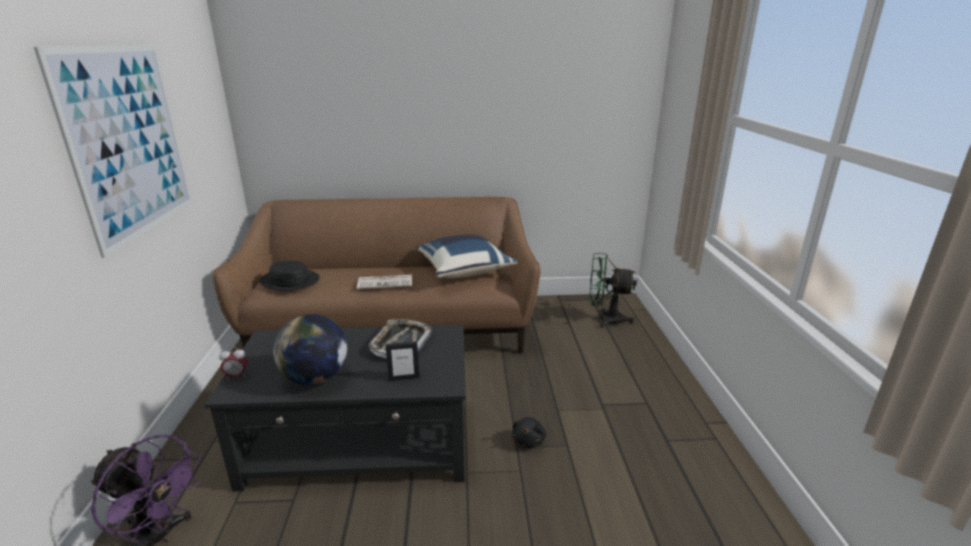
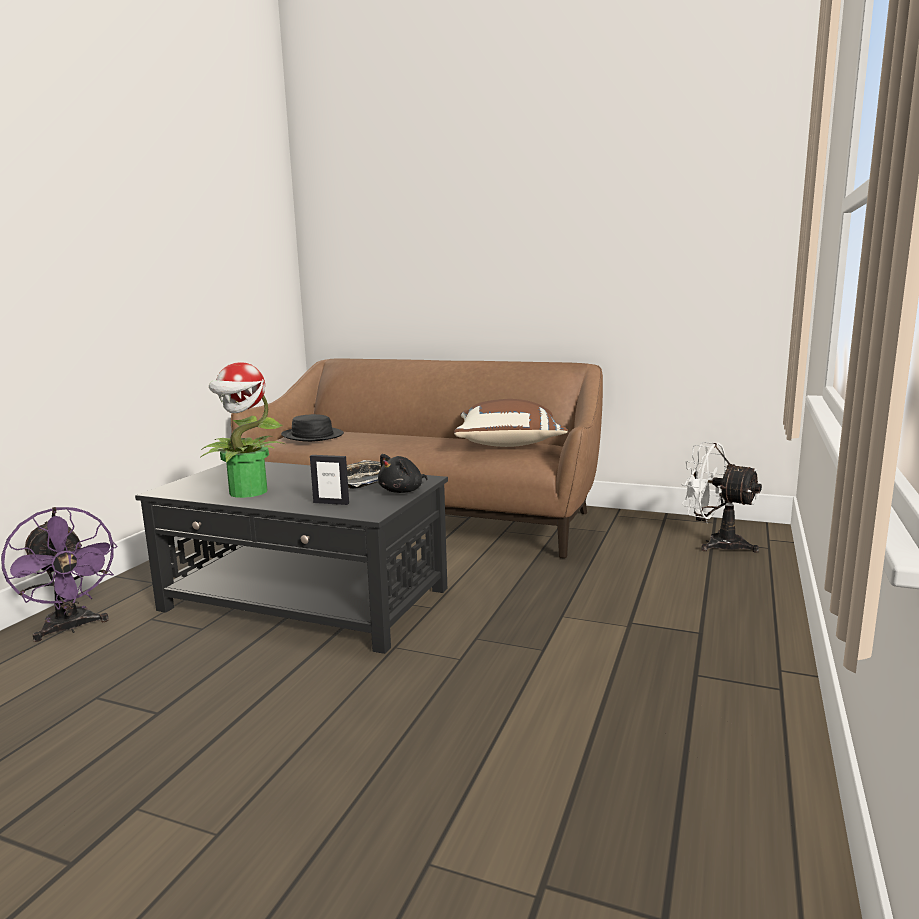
camera: 25 degrees right, 10 degrees down
(129, 142) = (156, 254): picture -> none
(236, 376) = (182, 483): alarm clock -> none
(316, 378) = (247, 492): globe -> potted plant
(386, 282) = (407, 444): newspaper -> none
(464, 270) = (509, 444): blue pillow -> brown pillow
(529, 440) = (497, 635): black plush toy -> black plush toy (403, 491)
(605, 319) = (716, 543): green fan -> white fan

